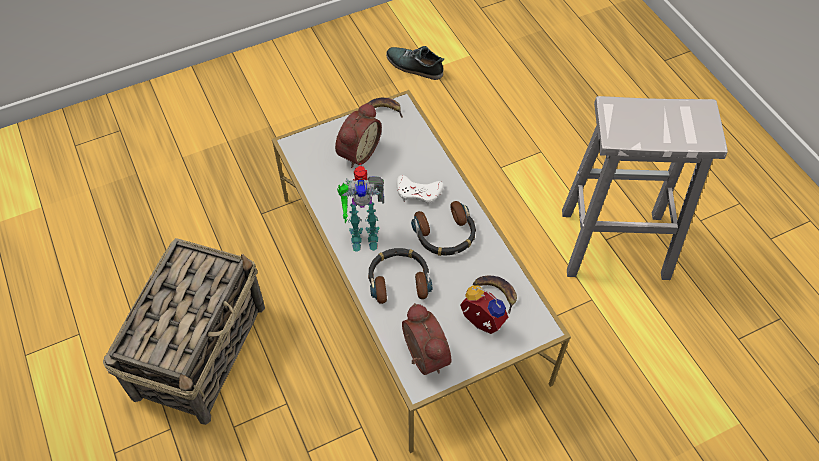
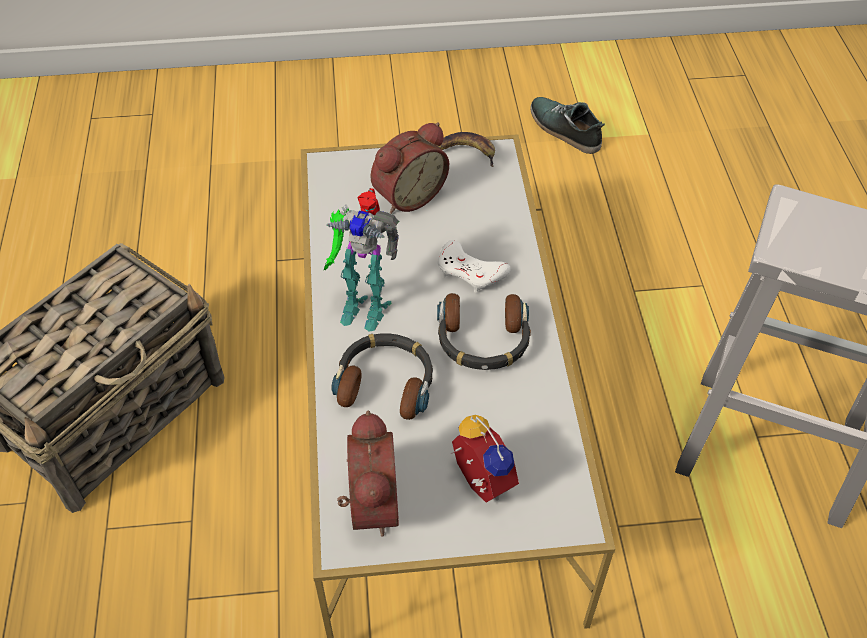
camera: 20 degrees right, 5 degrees down
(495, 292) = (523, 444): banana -> none

